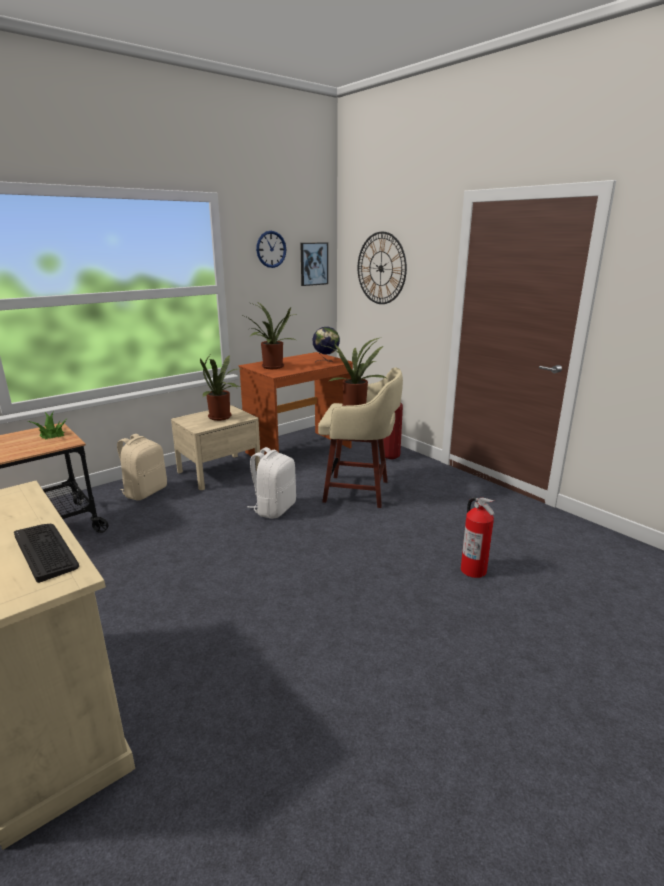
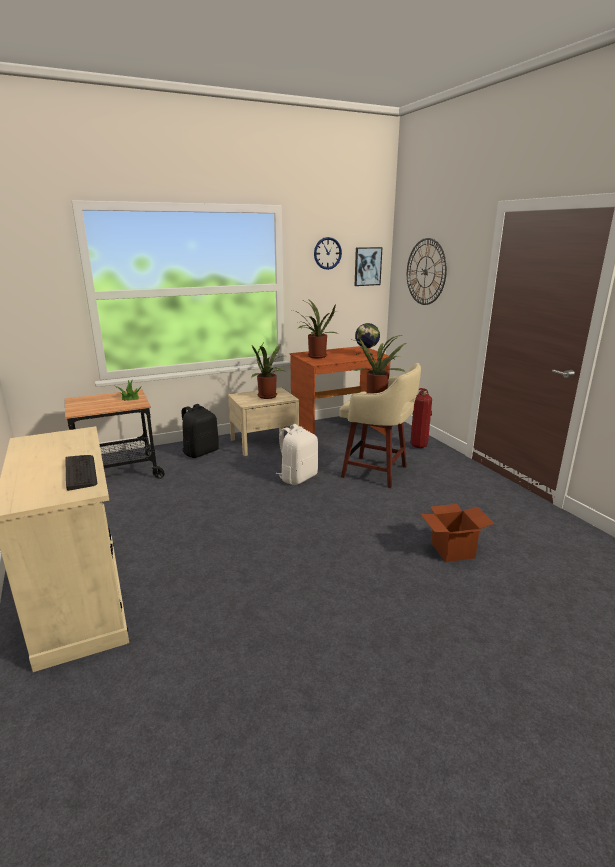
camera: 15 degrees right, 0 degrees up
(145, 492) = (201, 452): beige backpack -> black backpack
(473, 570) = (452, 550): fire extinguisher -> cardboard box

